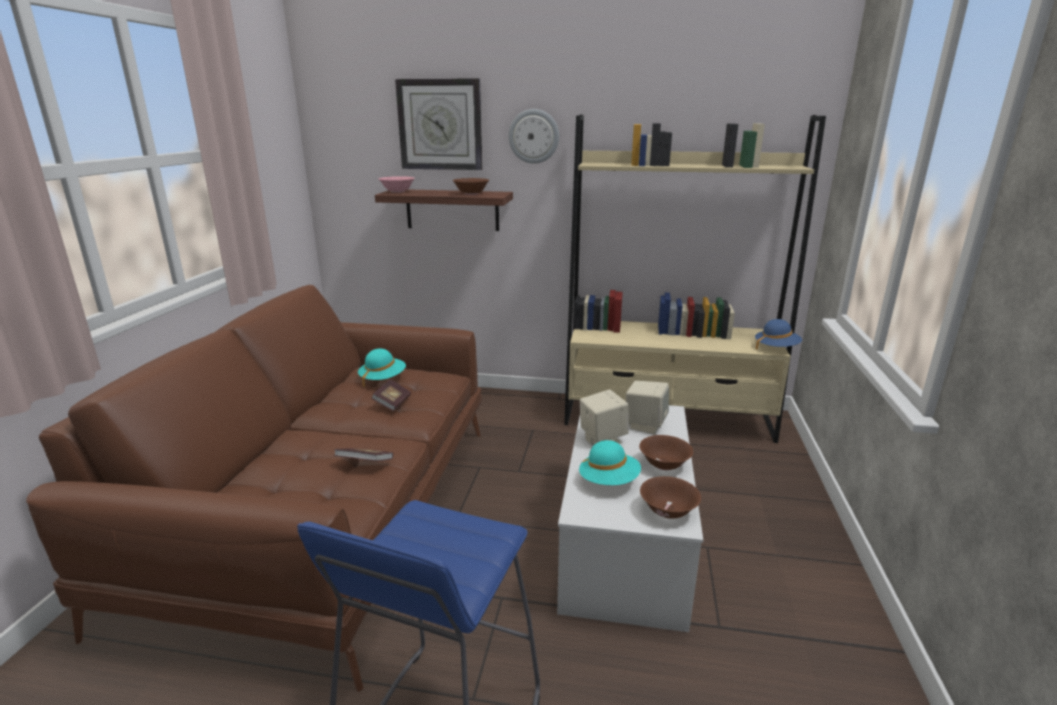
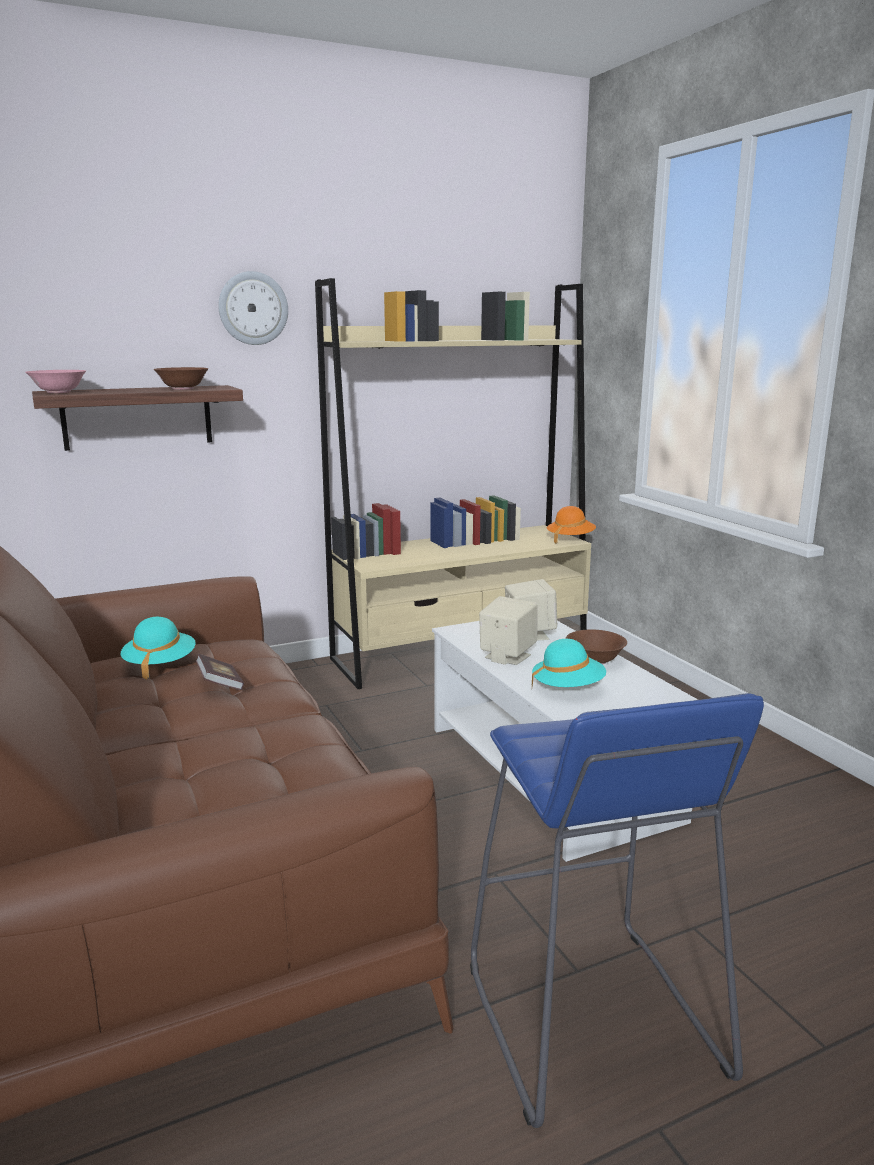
camera: 35 degrees left, 5 degrees down
(365, 464) = (293, 751): book -> none
(440, 125) = (111, 291): wall clock -> none
(668, 511) = (652, 694): brown bowl -> none
(776, 348) = (570, 539): blue hat -> orange hat

